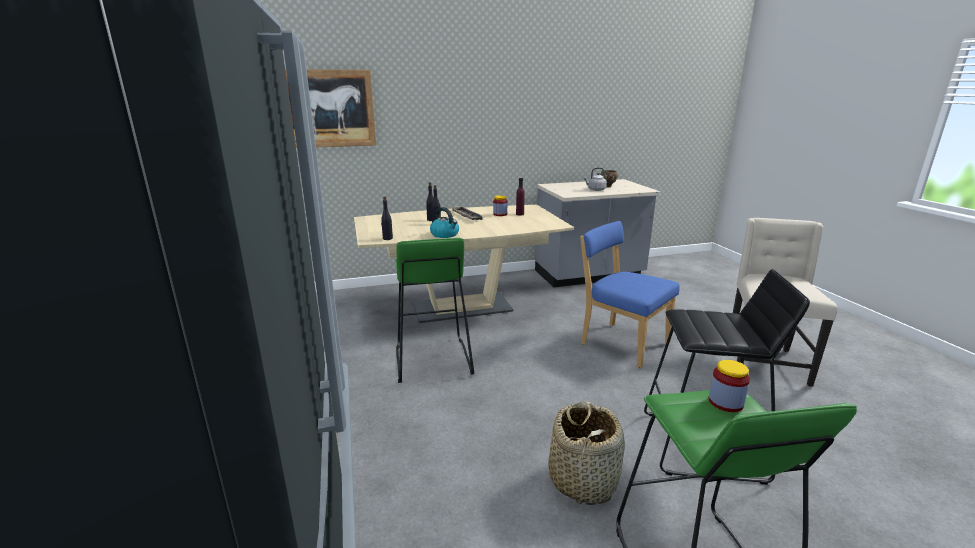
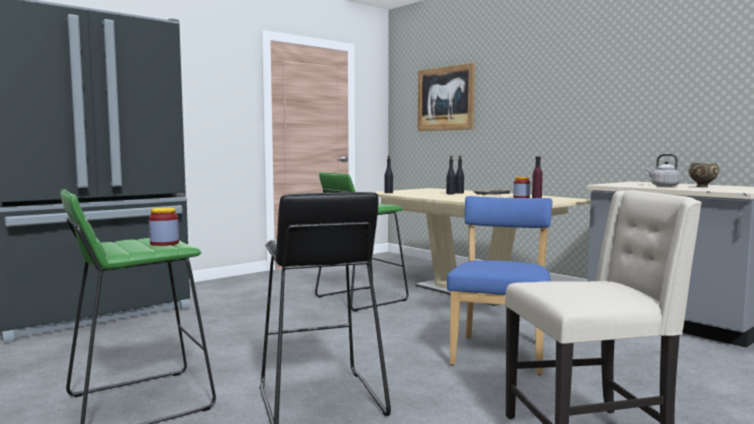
camera: 65 degrees right, 15 degrees down
(445, 235) = (423, 196): kettle -> none
(583, 480) = (235, 359): basket -> none

